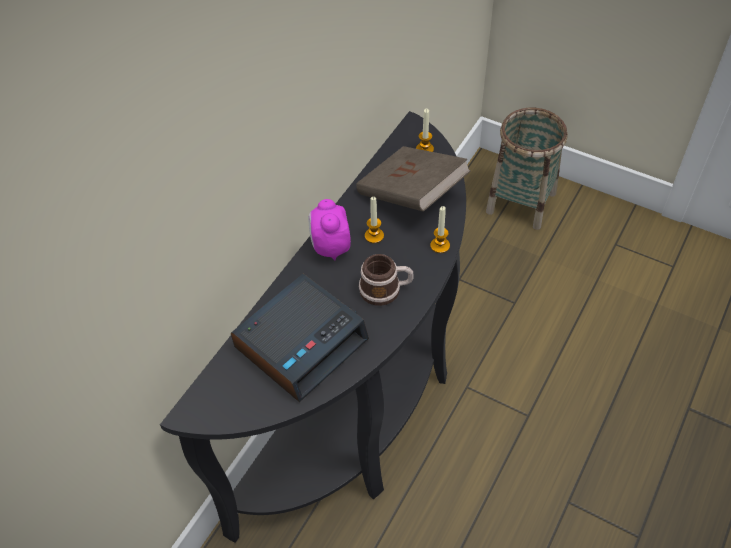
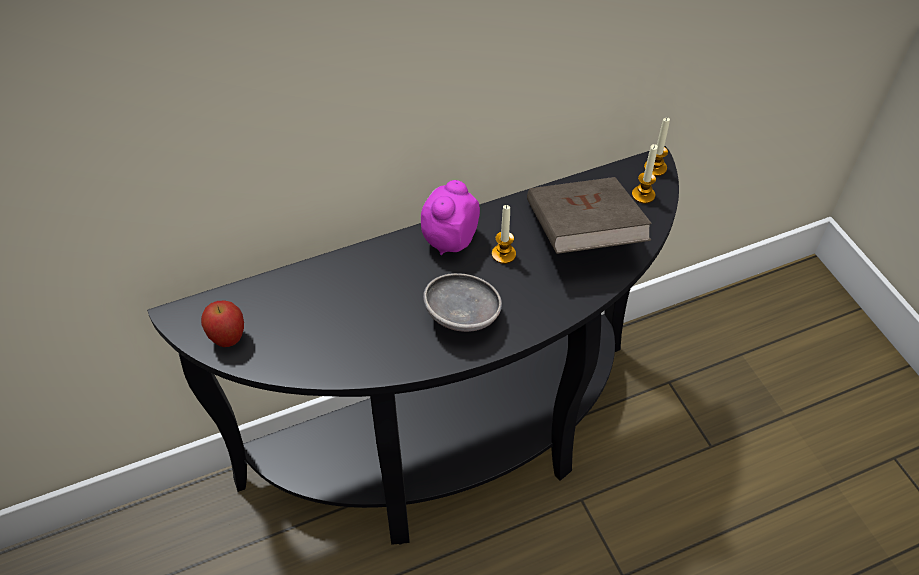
camera: 35 degrees right, 0 degrees up
(242, 404) = (228, 338): none -> apple
(301, 342) = (334, 315): alarm clock -> none
(386, 290) = (463, 316): mug -> grey bowl
(440, 245) = (562, 305): candle -> candle (655, 168)
(521, 202) = (813, 342): basket -> none

